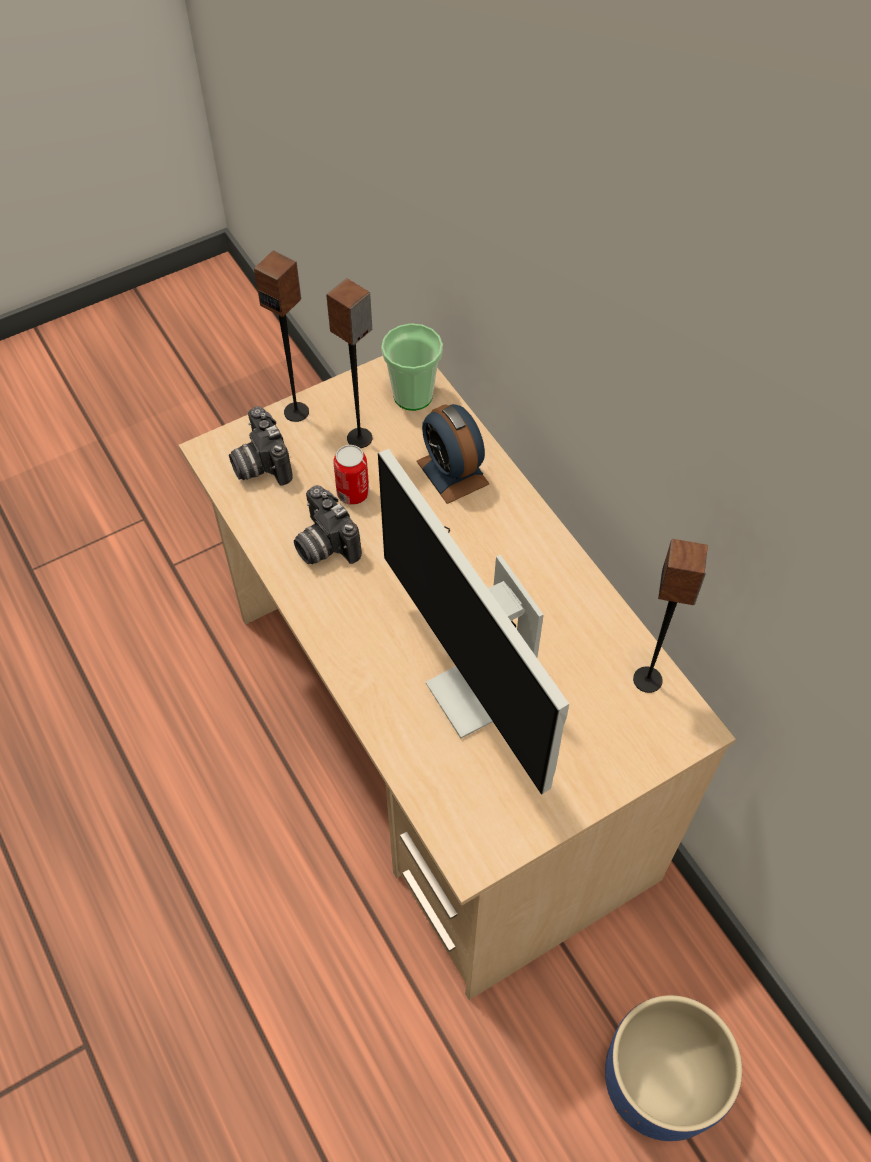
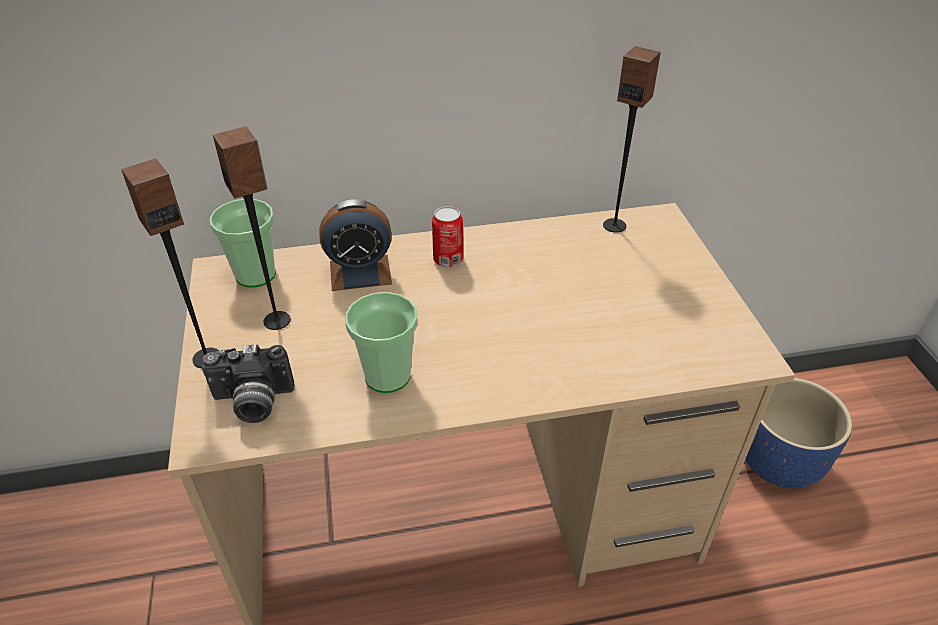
camera: 70 degrees left, 15 degrees down
(323, 545) = (387, 376): camera -> cup
(353, 493) = (339, 340): can -> can (448, 259)
(472, 664) = (566, 310): monitor -> none

